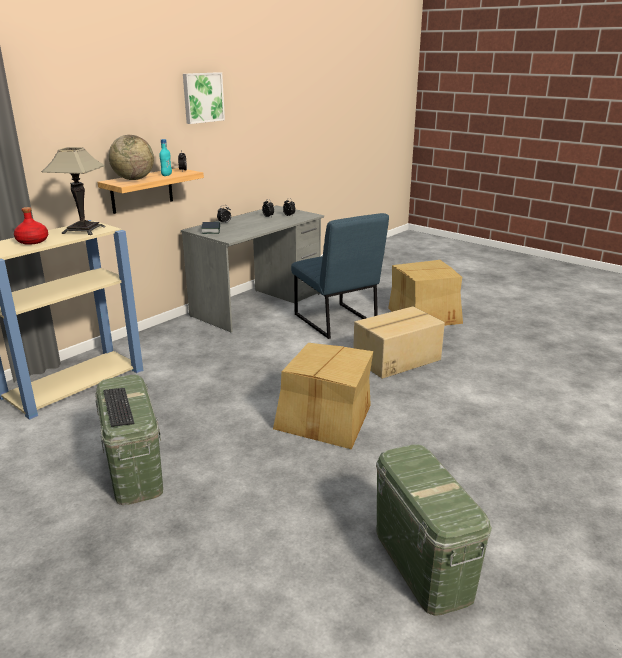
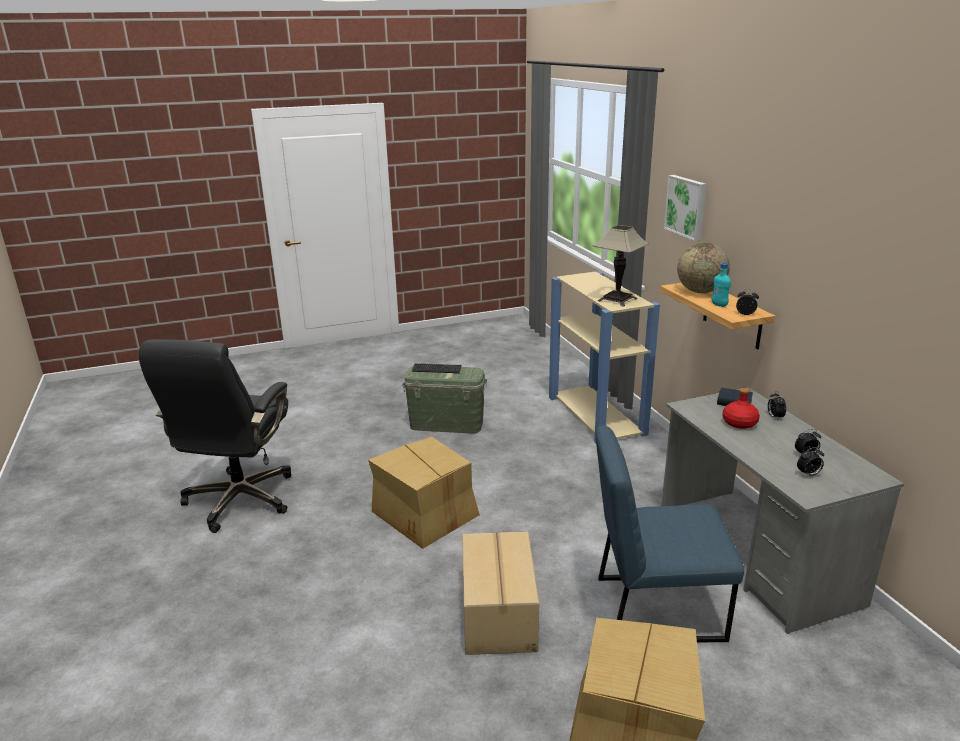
camera: 120 degrees right, 0 degrees up
(33, 241) = (595, 285): red bottle -> red bottle (739, 423)
(202, 97) = (829, 240): picture -> picture (687, 207)
(423, 563) = (241, 497): green storage box -> black office chair

